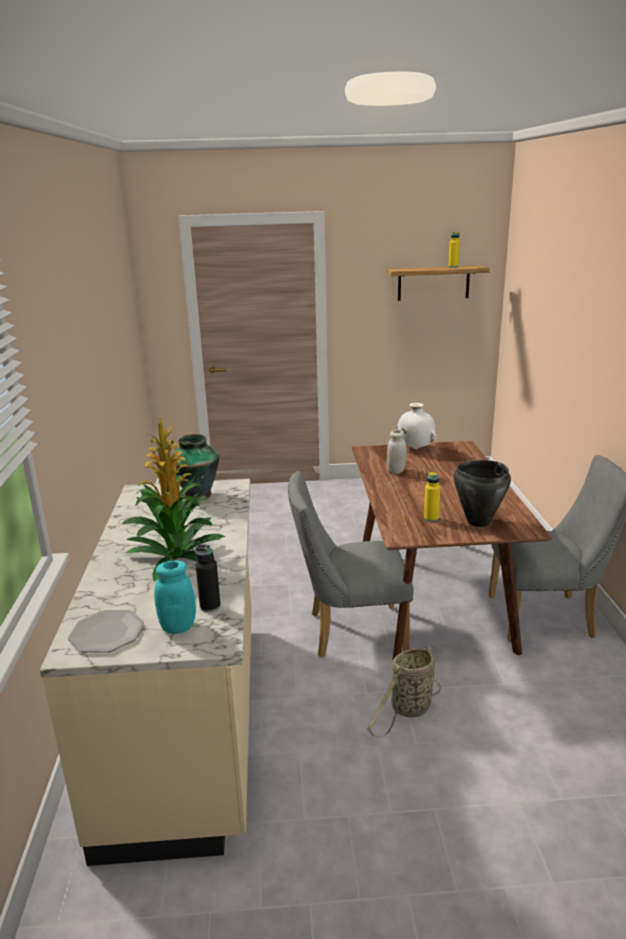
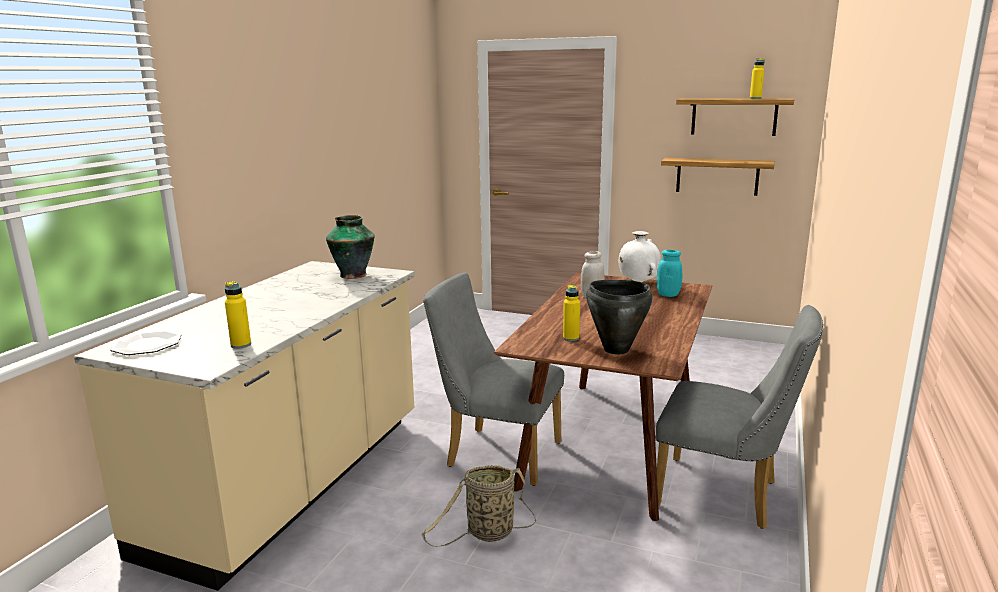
camera: 25 degrees right, 5 degrees down
(177, 558) = (270, 311): potted plant -> none
(178, 627) = (197, 352): turquoise jar -> turquoise jar (668, 295)
(210, 606) = (241, 345): black bottle -> yellow bottle
(421, 336) = (717, 176): none -> shelf

